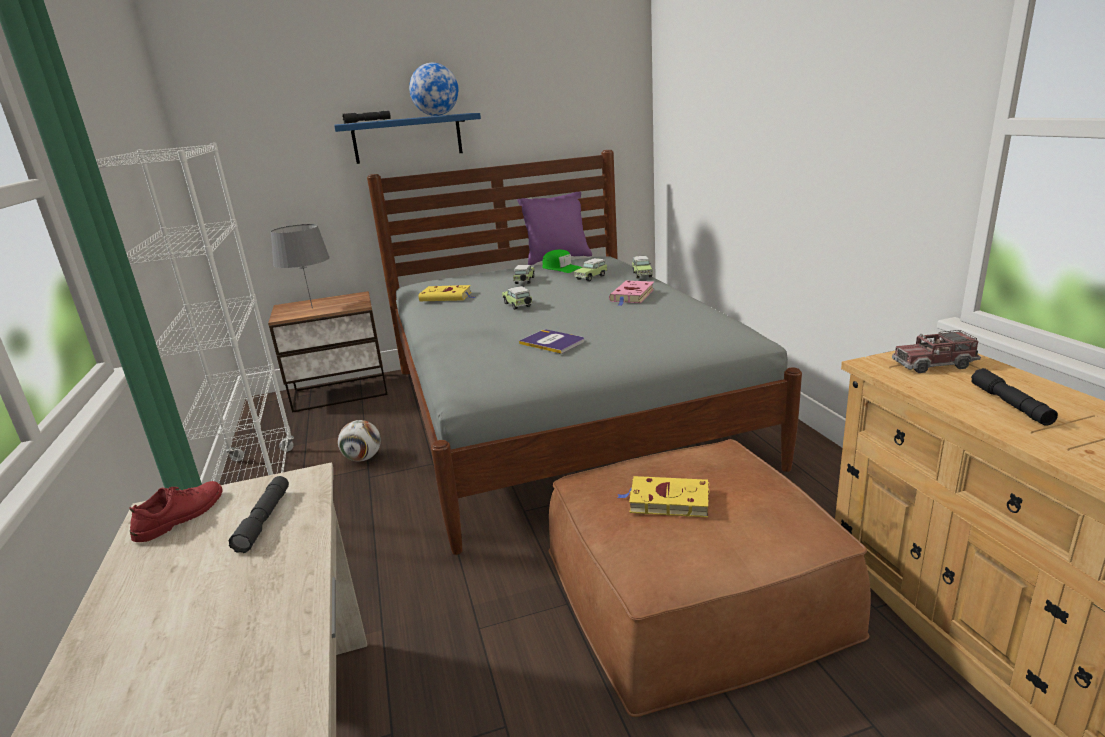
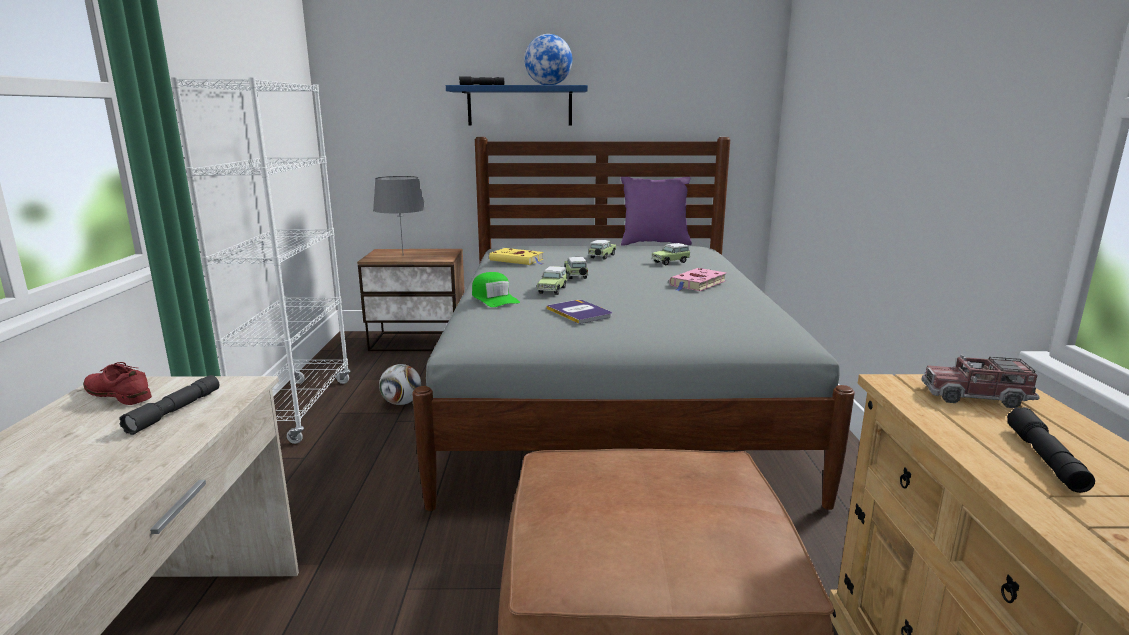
camera: 15 degrees right, 5 degrees down
(181, 516) = (118, 394): red shoe -> red shoe turned 105 degrees counterclockwise
(561, 268) = (648, 251): green cap -> green cap (494, 298)
(642, 274) = (726, 267): toy car -> toy car (553, 290)
(666, 501) = (621, 497): yellow book -> none

